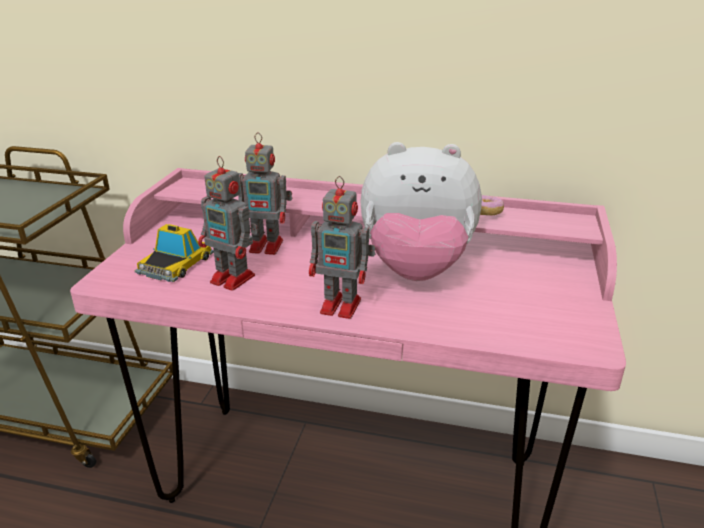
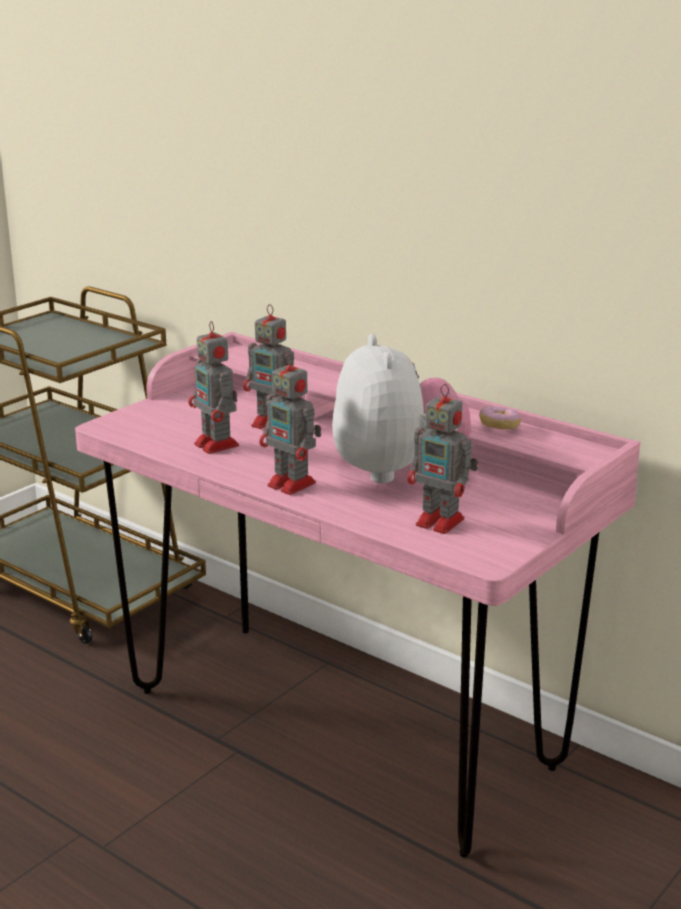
camera: 25 degrees right, 5 degrees down
(176, 264) = (177, 423): toy car -> none
(416, 269) = (397, 470): plush toy -> plush toy turned 135 degrees counterclockwise
(510, 314) = (442, 522): none -> toy robot

